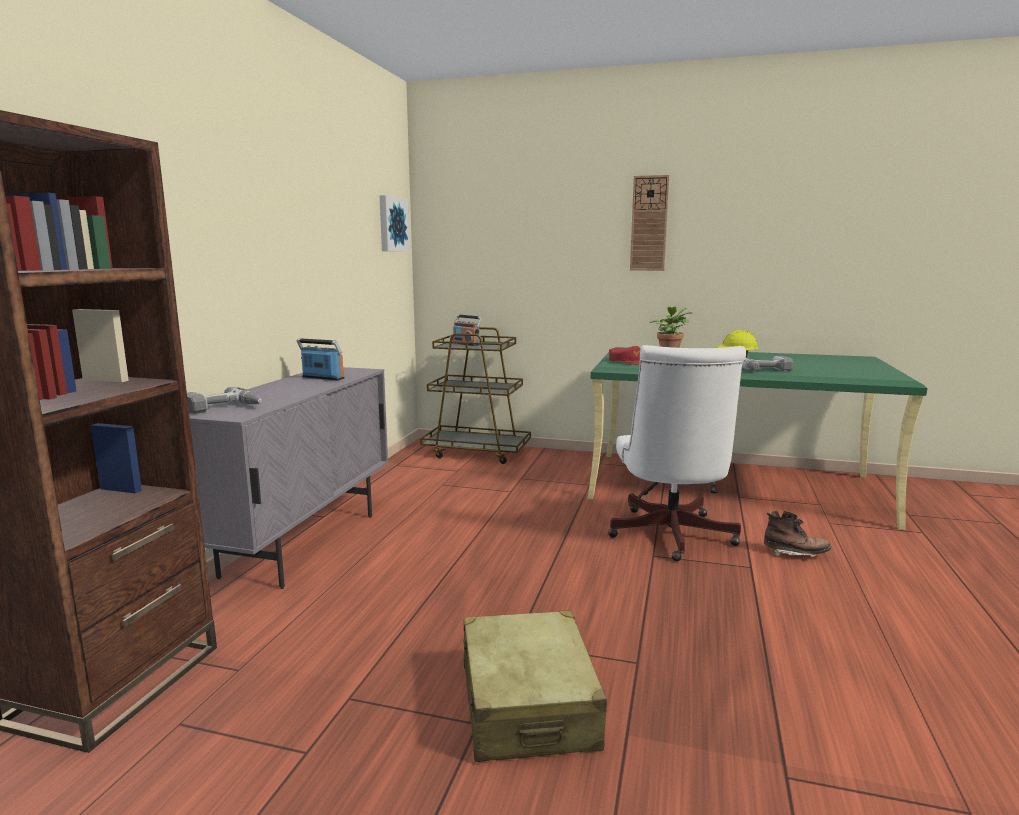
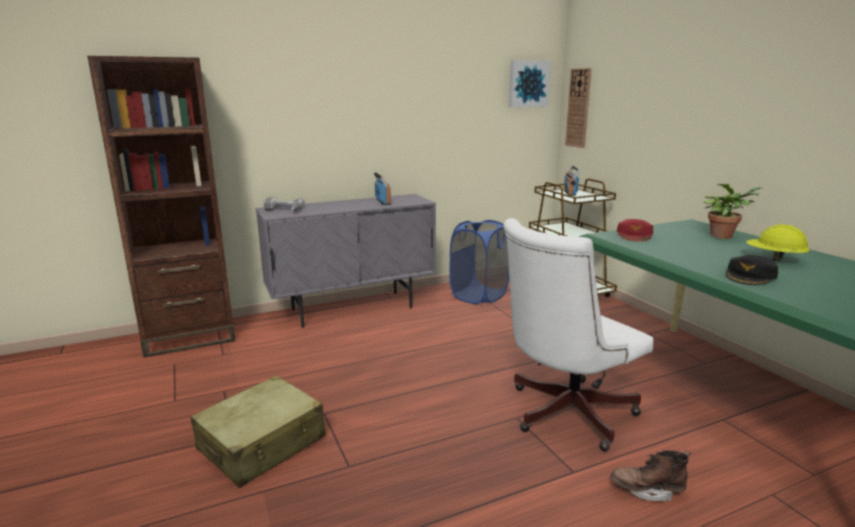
camera: 50 degrees right, 5 degrees up
(414, 482) = (479, 295): none -> blue laundry basket
(649, 223) = (751, 83): wall clock -> wall clock (578, 108)
(761, 368) = (750, 276): power drill -> black cap
(795, 554) = (647, 490): brown boot -> brown boot turned 120 degrees clockwise

